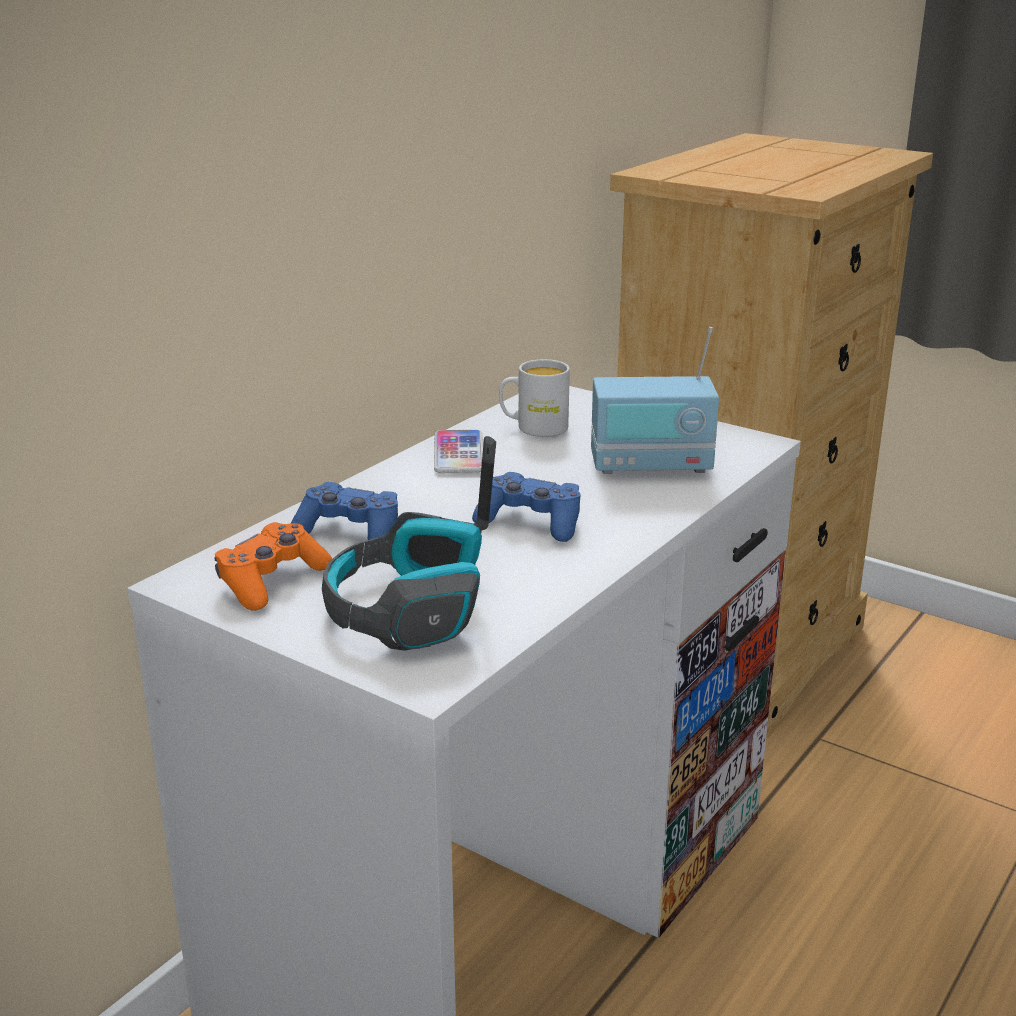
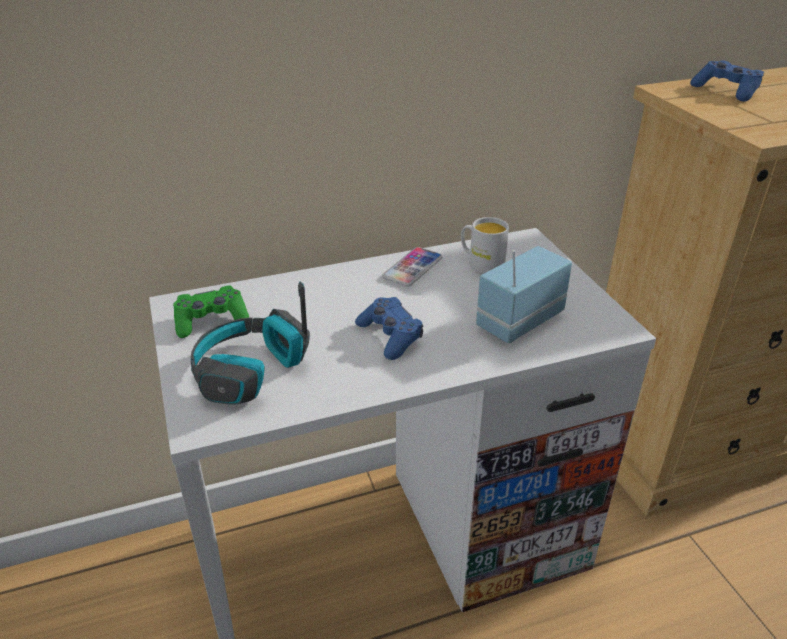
camera: 35 degrees right, 10 degrees up
(272, 581) = (211, 321): orange game controller -> green game controller
(350, 533) = (286, 303): blue game controller -> blue game controller (726, 91)
(651, 466) = (519, 320): radio -> radio turned 105 degrees clockwise

